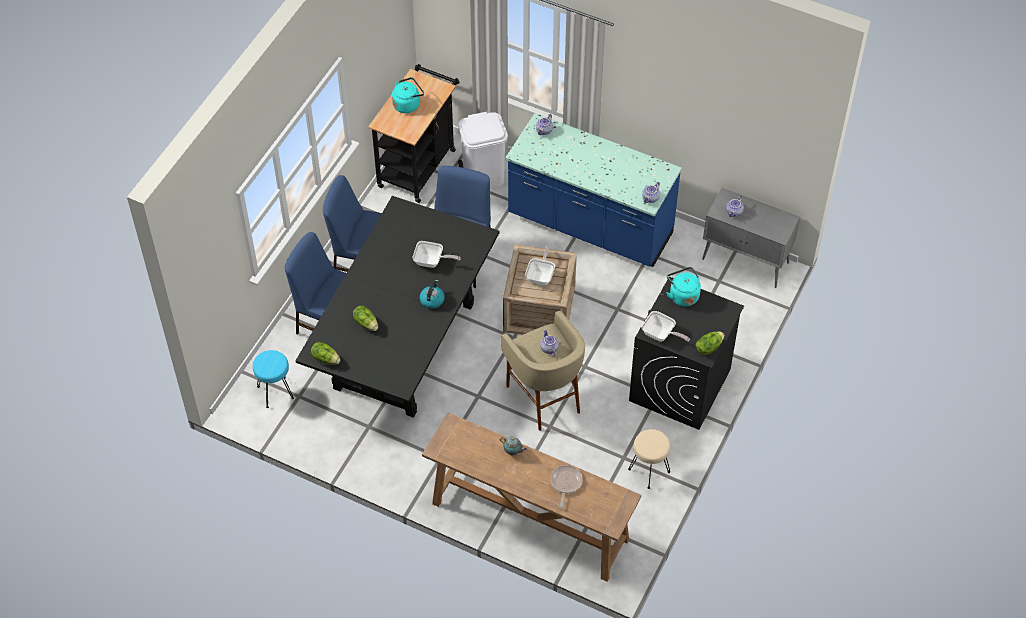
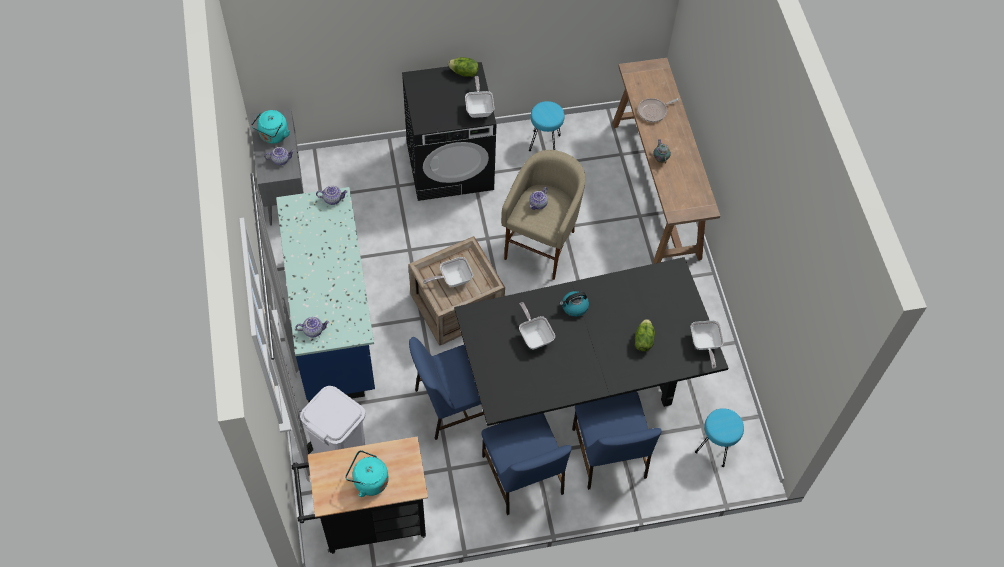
camera: 130 degrees left, 5 degrees up
(326, 358) = (704, 345): lettuce -> frying pan
(648, 471) = (545, 143): beige stool -> turquoise stool
(682, 295) = (426, 115): turquoise kettle -> turquoise kettle (273, 136)

